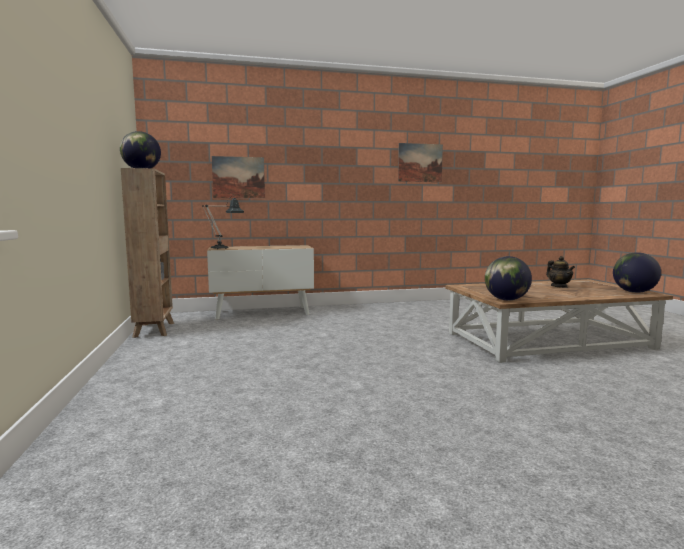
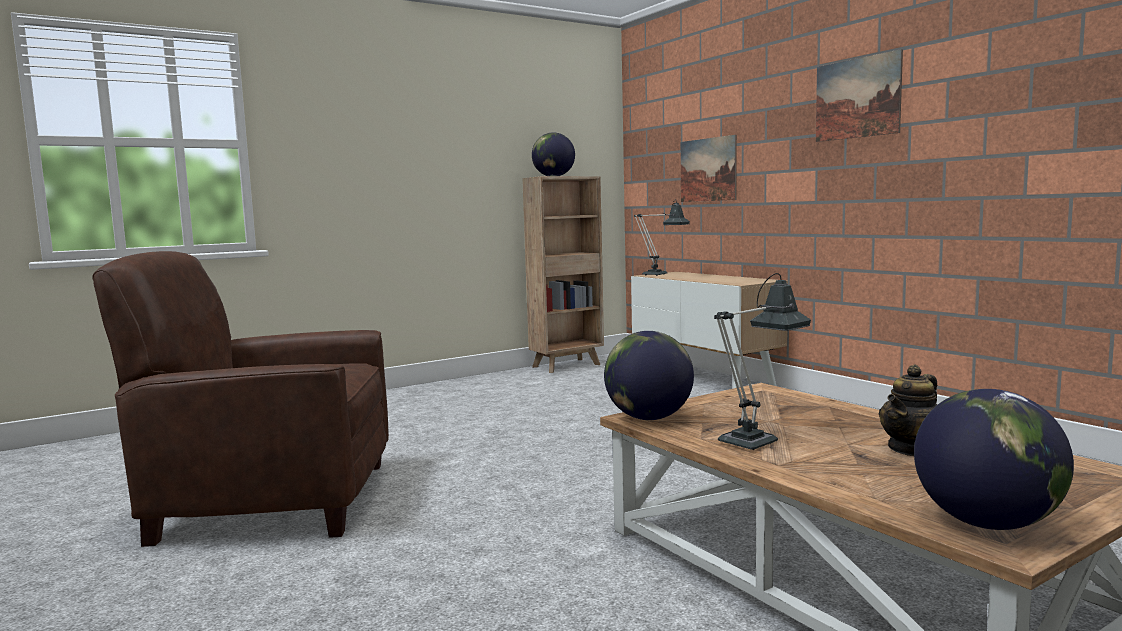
camera: 70 degrees right, 0 degrees up
(402, 455) = (272, 501): none -> brown armchair
(420, 163) = (1018, 100): picture -> picture (857, 98)
(545, 294) = (755, 440): none -> table lamp

